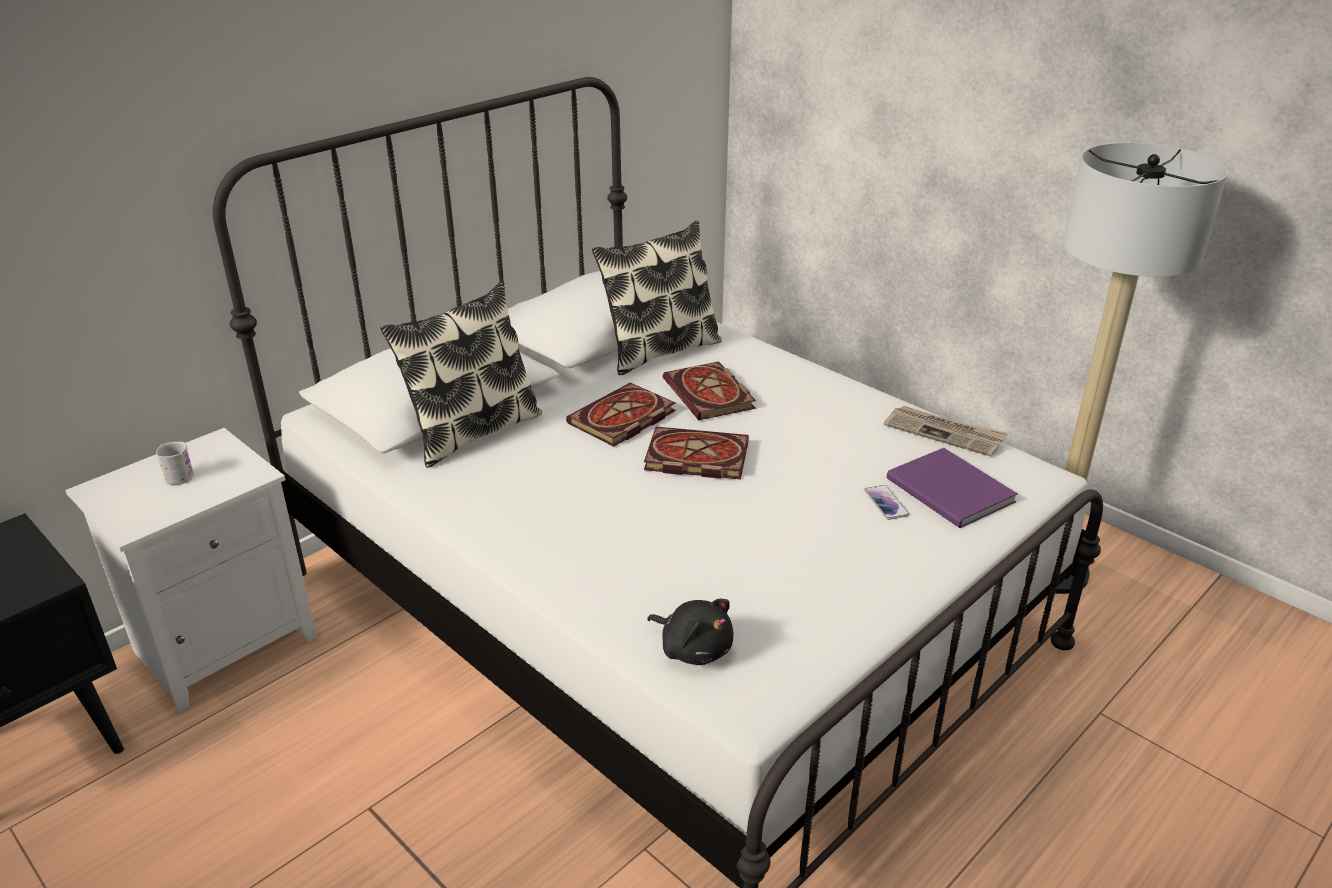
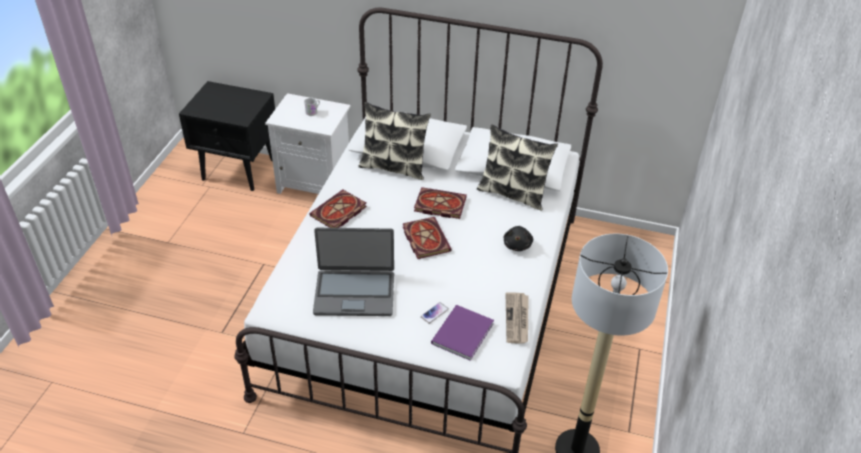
camera: 60 degrees right, 10 degrees up
(693, 648) = (293, 284): black plush toy -> black plush toy (517, 245)
(711, 395) = (484, 225): book -> book (338, 212)
(777, 575) = (354, 293): none -> laptop

